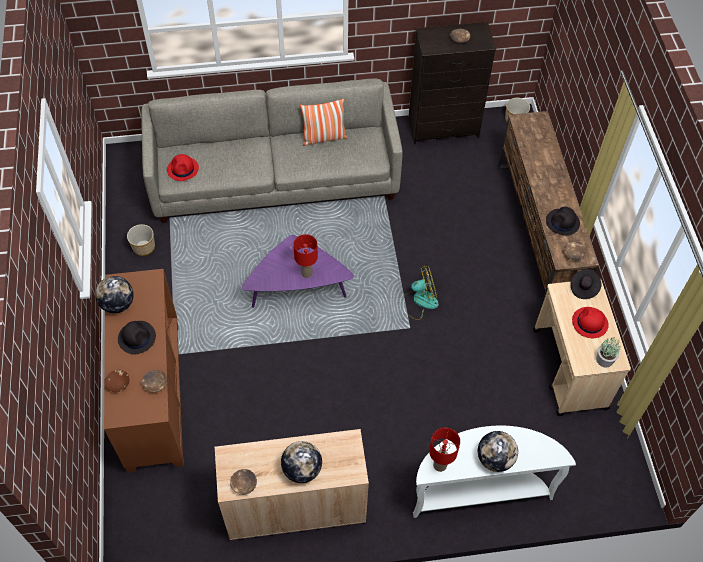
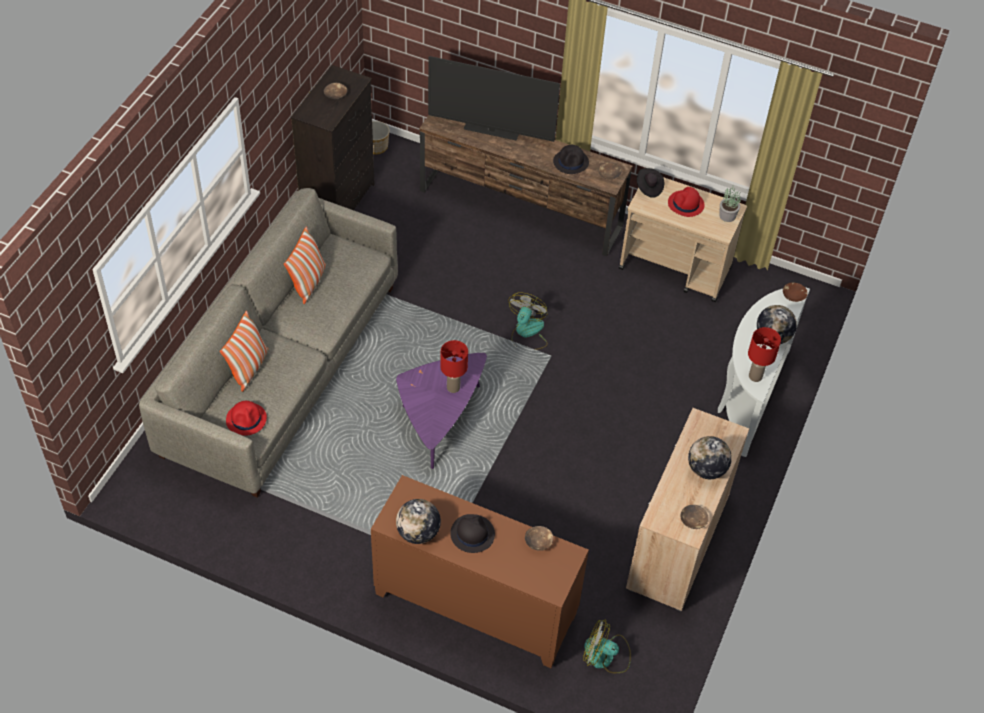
camera: 60 degrees left, 5 degrees down
(118, 383) = (516, 573): brown bowl -> brown bowl (794, 295)
(143, 247) = (276, 530): planter -> none
(158, 505) = (605, 656): none -> fan
(226, 147) = (248, 368): none -> pillow
(546, 157) = (491, 131): none -> television

